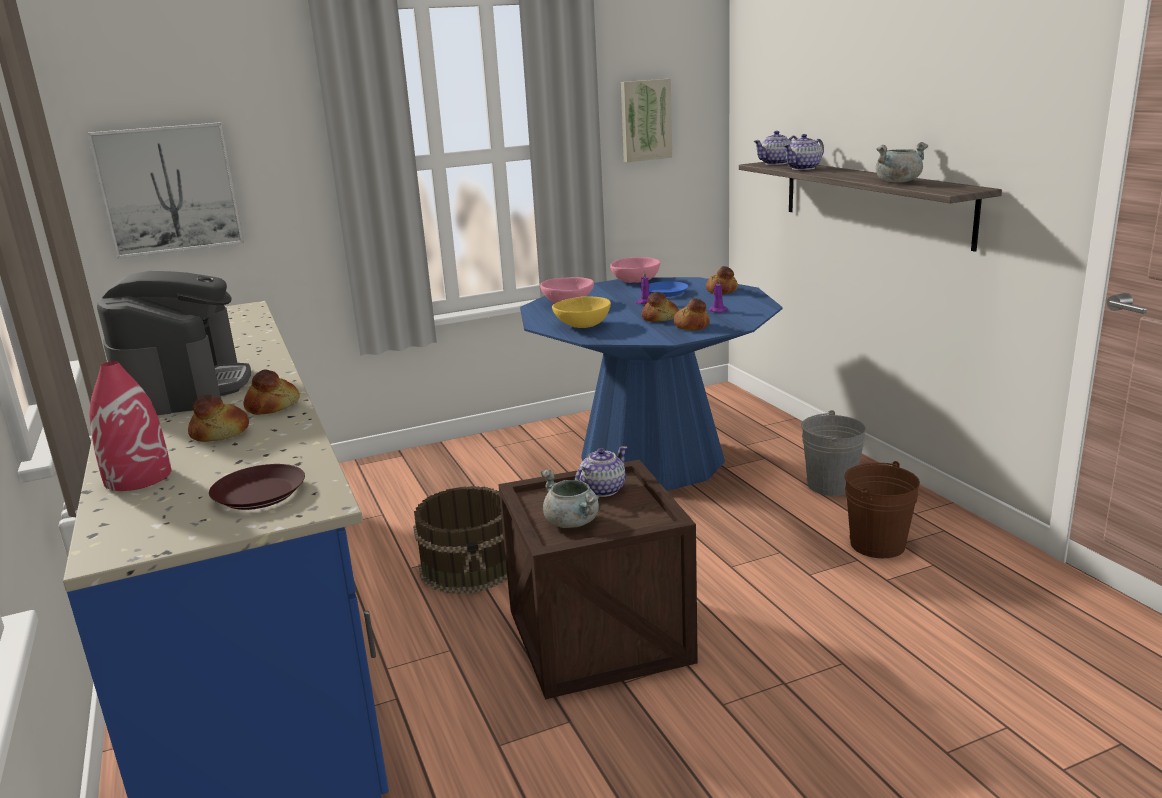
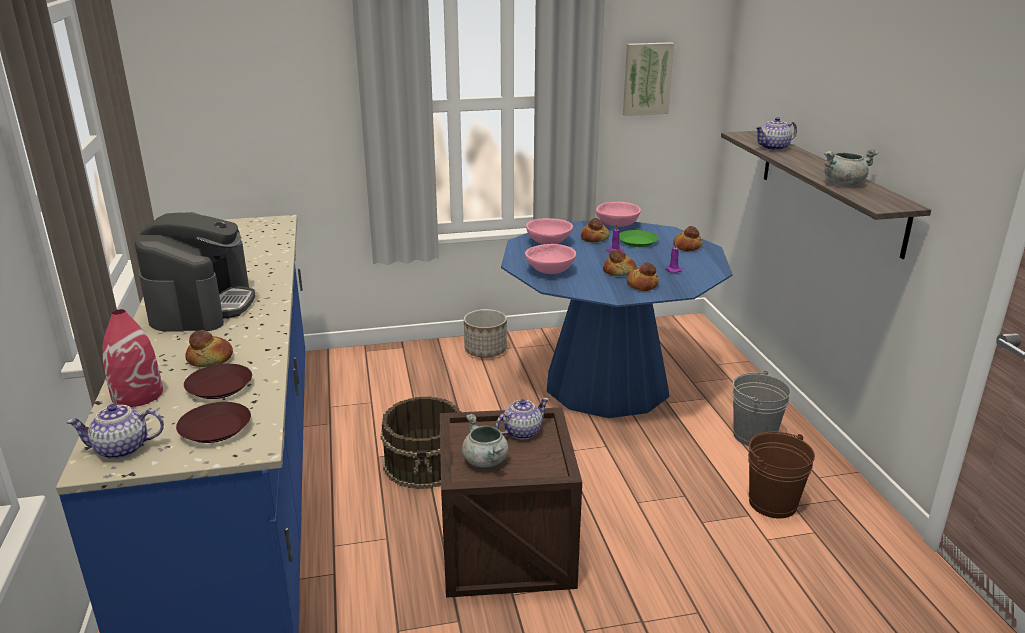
camera: 10 degrees right, 5 degrees up
(169, 189) = (228, 116): picture -> none
(246, 456) = (220, 386): none -> brown plate
(273, 406) = (258, 337): bread -> bread (594, 238)
(501, 446) = (485, 350): none -> planter
(582, 326) = (549, 271): yellow bowl -> pink bowl
(666, 292) = (638, 242): blue plate -> green plate
(776, 163) = (755, 136): teapot -> teapot (122, 449)

